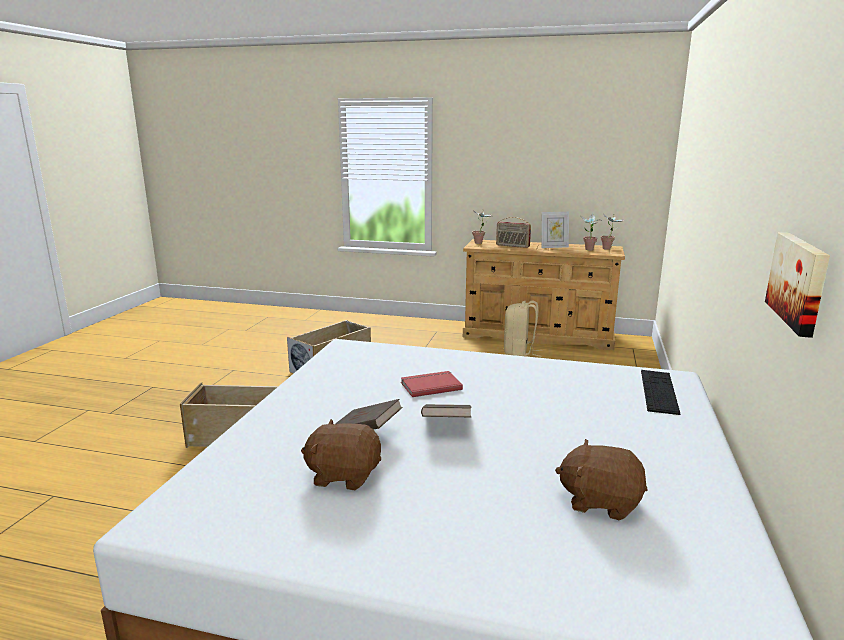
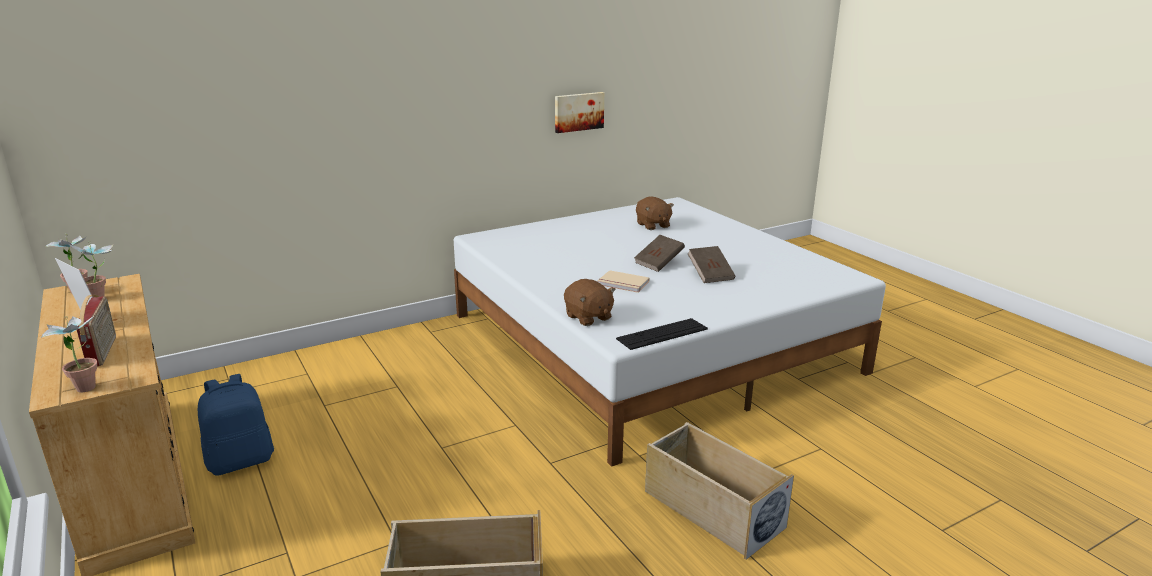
camera: 135 degrees left, 5 degrees up
(344, 475) = (746, 264): brown plush toy -> brown plush toy (588, 317)
(430, 385) = (623, 284): red book -> beige book
(519, 353) = (241, 461): beige backpack -> blue backpack
(659, 391) = (509, 236): keyboard -> keyboard (662, 334)

